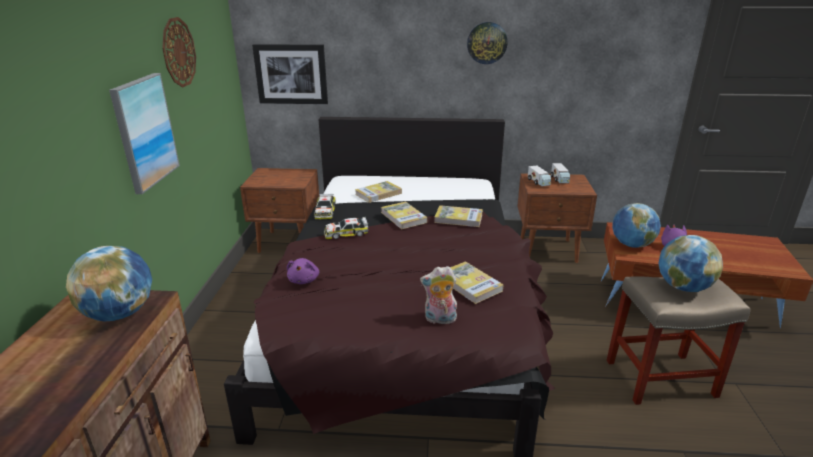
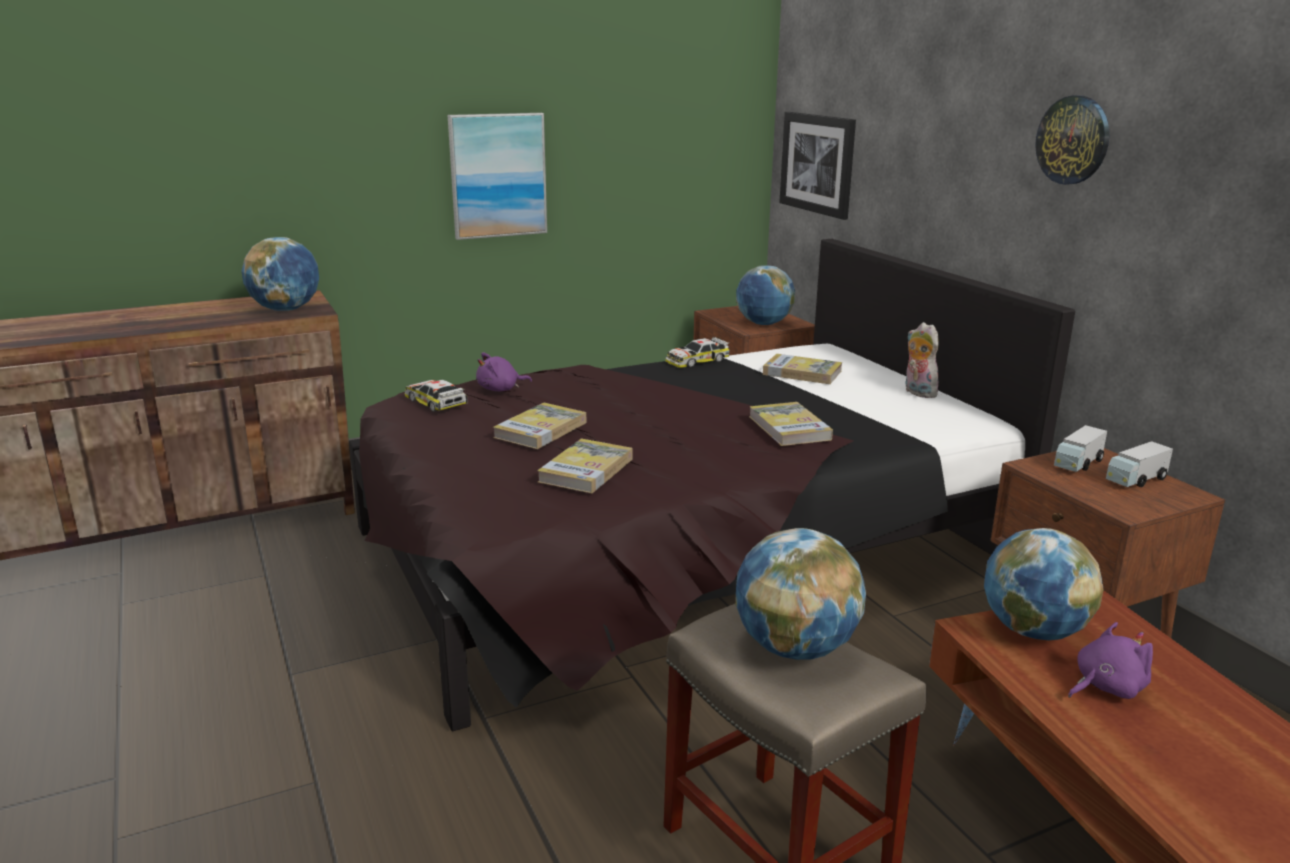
camera: 60 degrees right, 5 degrees down
(178, 52) = (607, 97): wall clock -> none
(294, 178) = (763, 324): none -> globe
(346, 233) = (642, 380): toy car -> toy car (435, 402)
(403, 217) = (737, 397): book -> book (540, 430)
(439, 319) = (482, 472): plush toy -> plush toy (917, 392)

